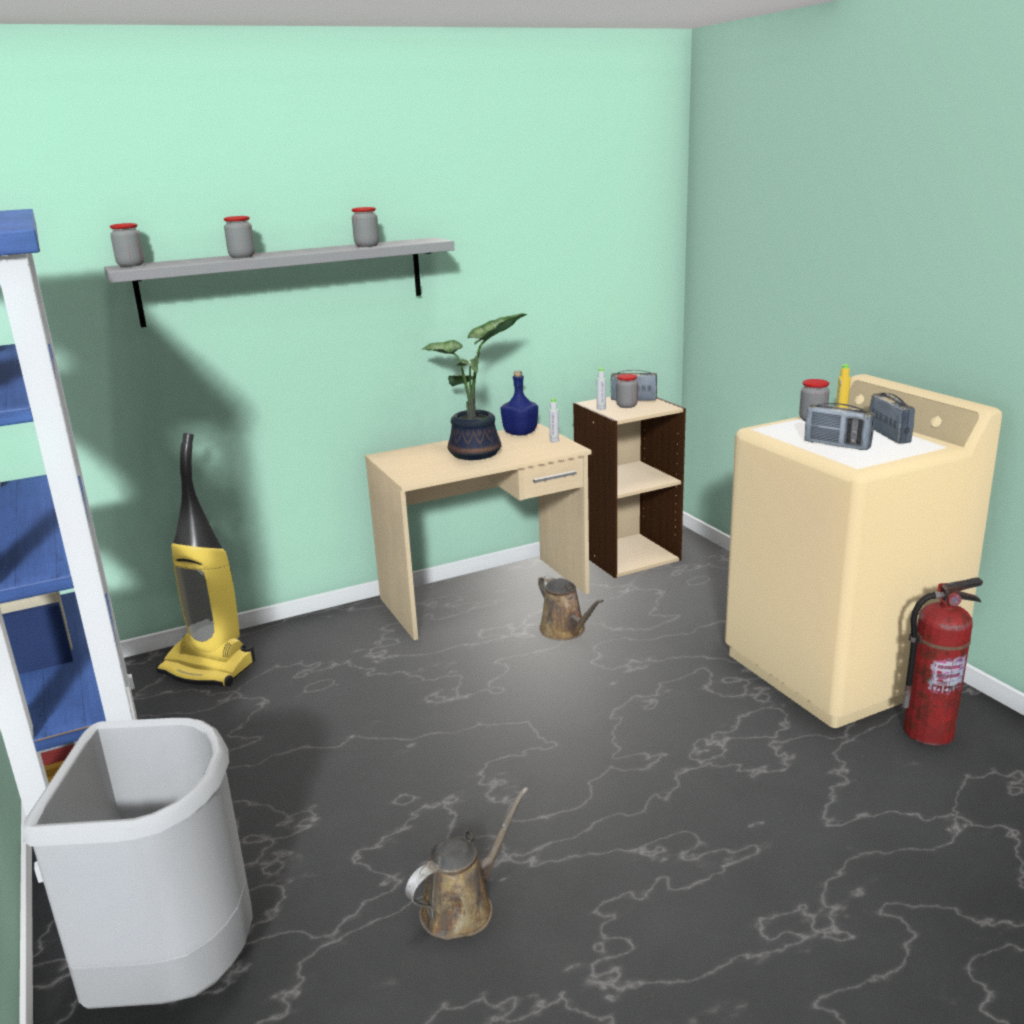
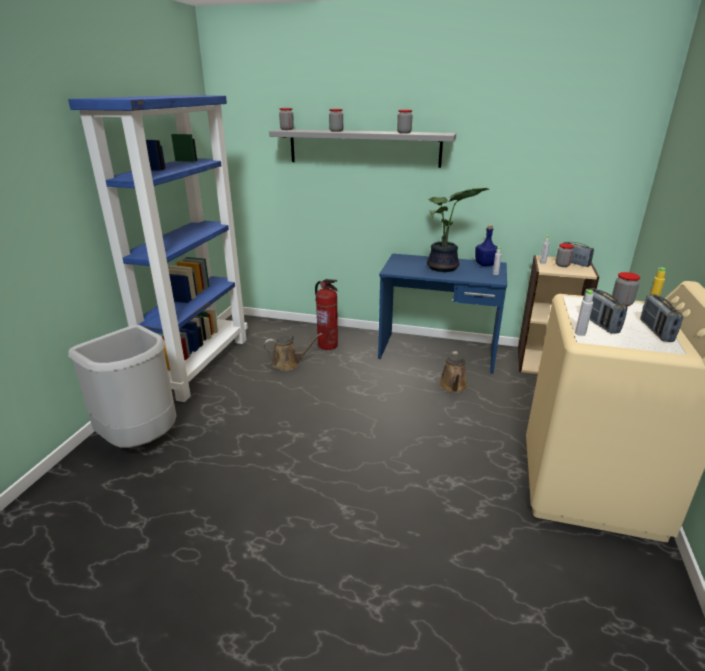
camera: 40 degrees right, 5 degrees up
(209, 667) = (289, 334): vacuum cleaner -> none
(462, 906) = (246, 479): brown watering can -> brown watering can (288, 364)
(486, 596) = (437, 352): beige desk -> blue desk
(843, 460) = (580, 333): none -> grey bottle
(889, 435) = (656, 331): radio -> radio turned 150 degrees clockwise
(928, 732) = (597, 557): fire extinguisher -> fire extinguisher (327, 345)

